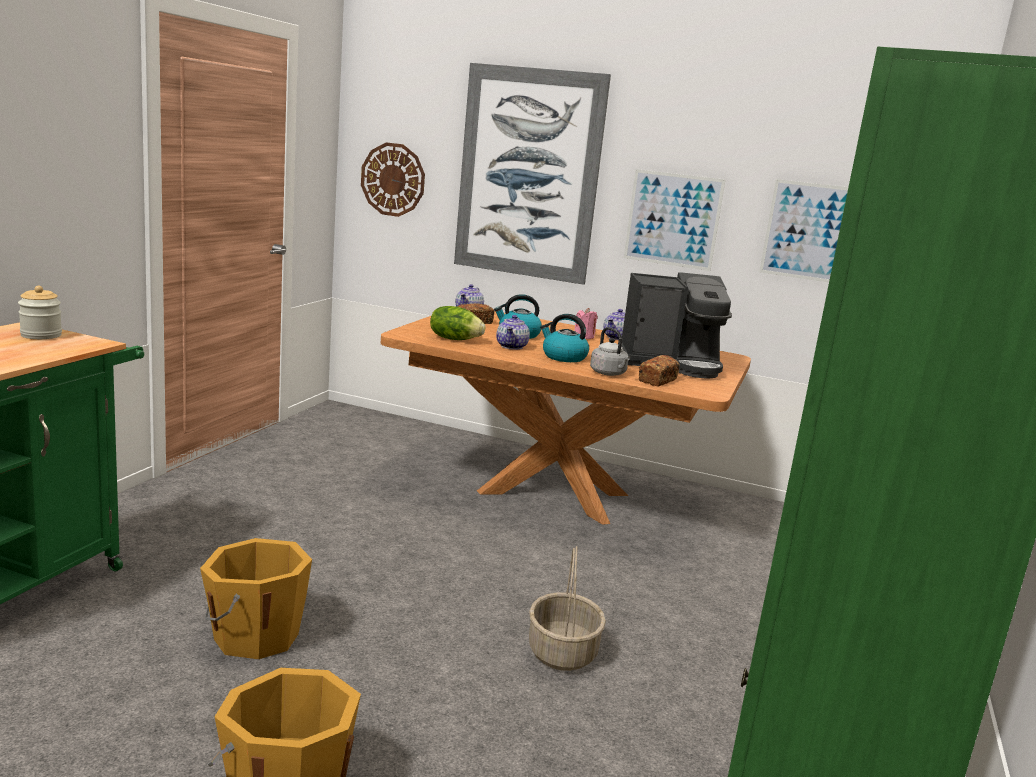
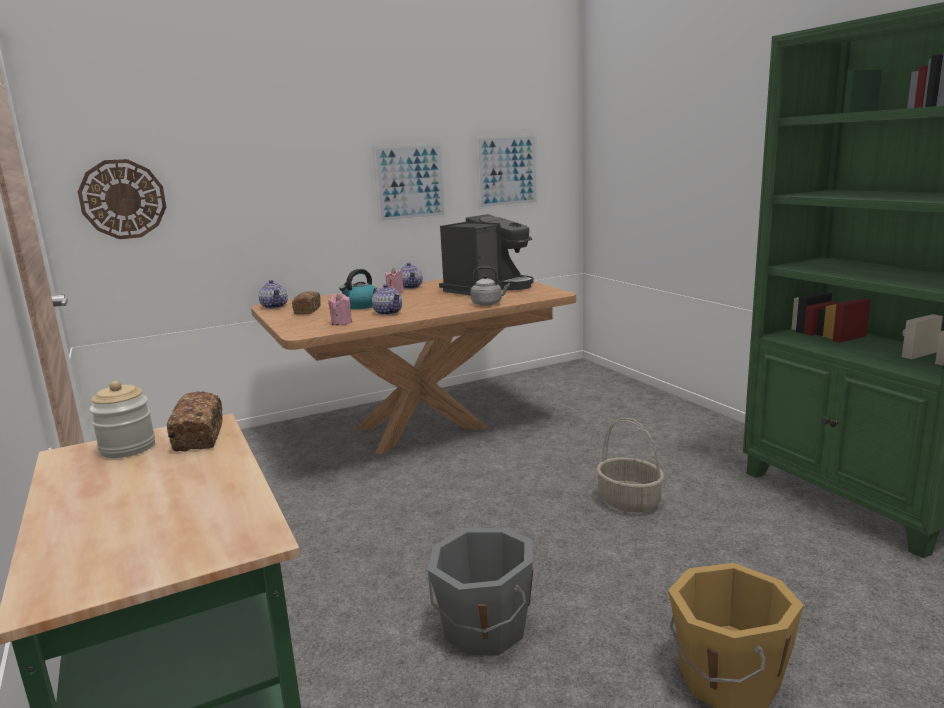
camera: 45 degrees left, 0 degrees up
(254, 636) = (483, 629): orange bucket -> grey bucket
(454, 339) = (341, 323): lettuce -> pink candle
(528, 174) = (277, 167): picture -> none
(563, 357) = (434, 306): kettle -> none
(657, 380) = (518, 297): bread -> bread (199, 437)

